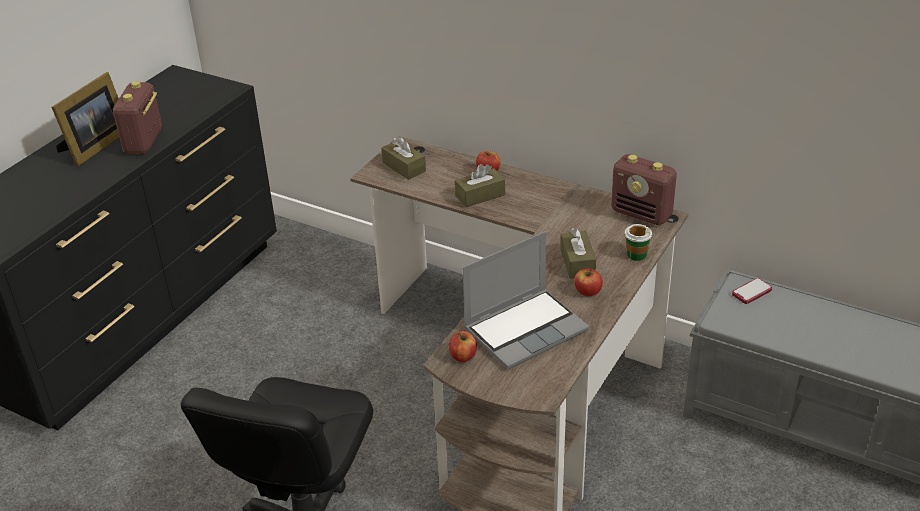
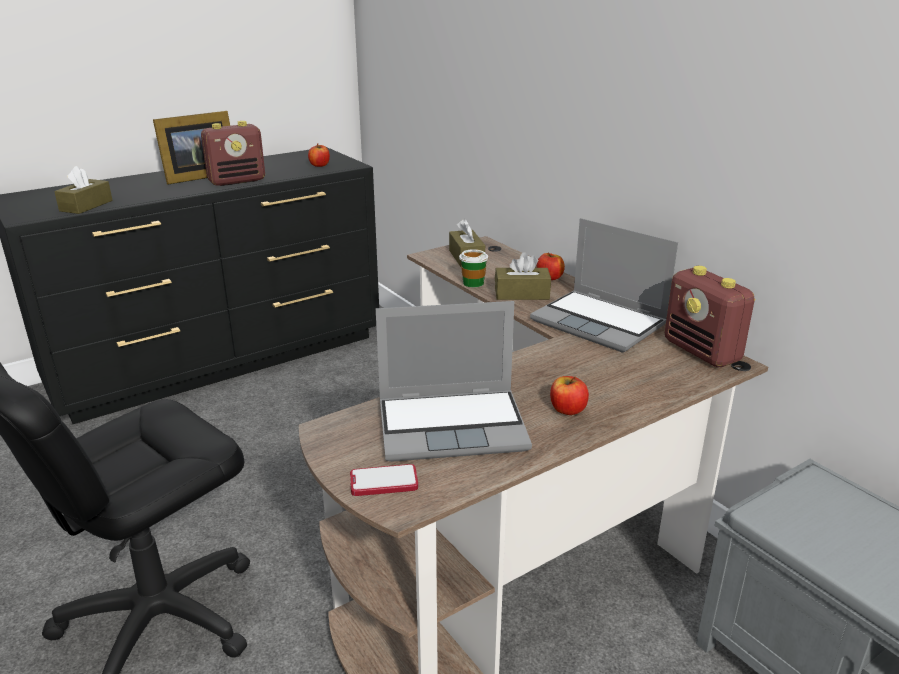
camera: 25 degrees right, 10 degrees down
(144, 142) = (237, 181): radio -> radio turned 150 degrees counterclockwise
(463, 356) = (350, 430): apple -> apple (319, 165)
(558, 207) = (600, 323): none -> laptop
(577, 263) = (579, 377): brown tissue box -> brown tissue box (86, 206)
(636, 254) = (664, 389): cup -> cup (473, 283)
(751, 292) = (833, 496): phone -> phone (384, 482)

